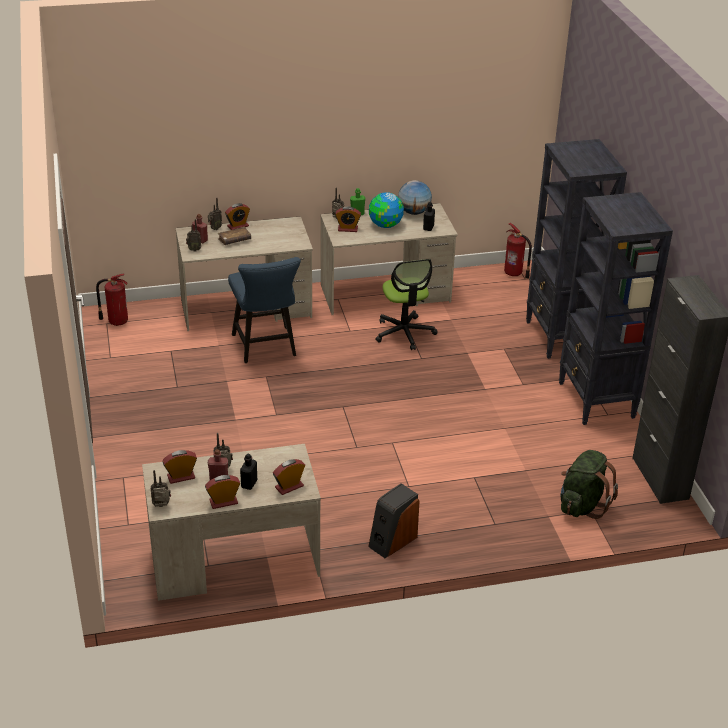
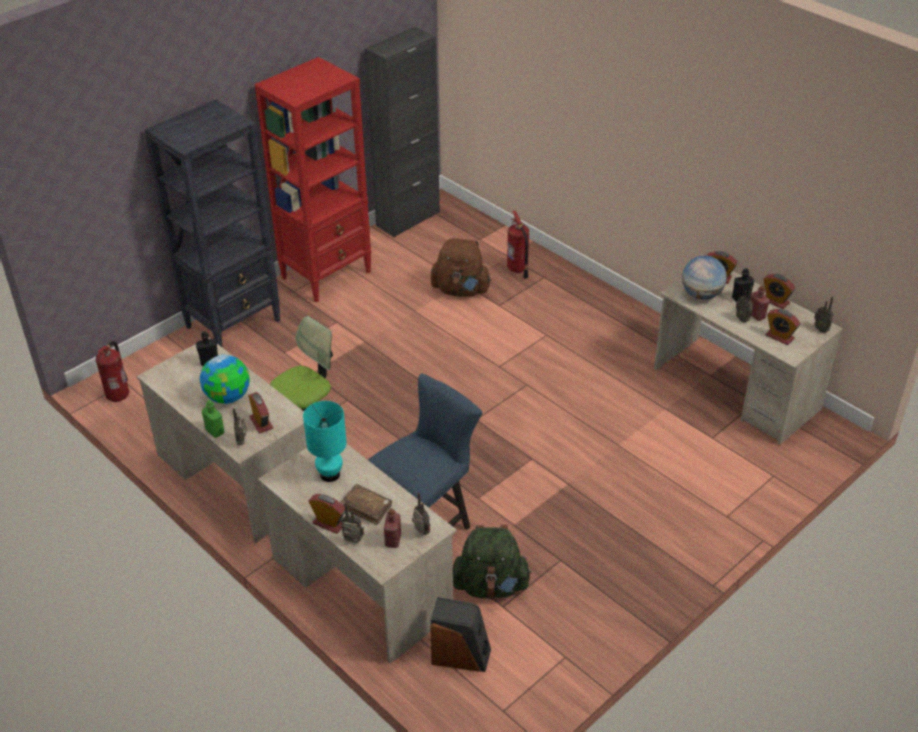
camera: 120 degrees left, 5 degrees up
(117, 321) = (490, 702): fire extinguisher -> fire extinguisher (517, 269)
(276, 237) = (329, 474): none -> turquoise table lamp
(392, 541) = (618, 318): speaker -> speaker (461, 655)
(414, 212) = (177, 387): globe -> globe (701, 295)
(514, 464) = (461, 290): none -> brown backpack
(582, 505) = (478, 244): green backpack -> green backpack (490, 586)
(596, 400) = (327, 275): black bookcase -> red bookcase

